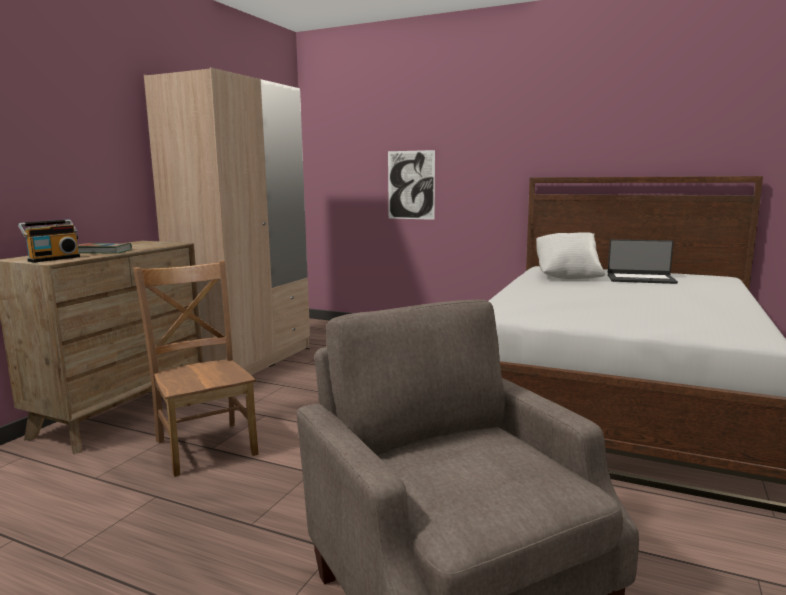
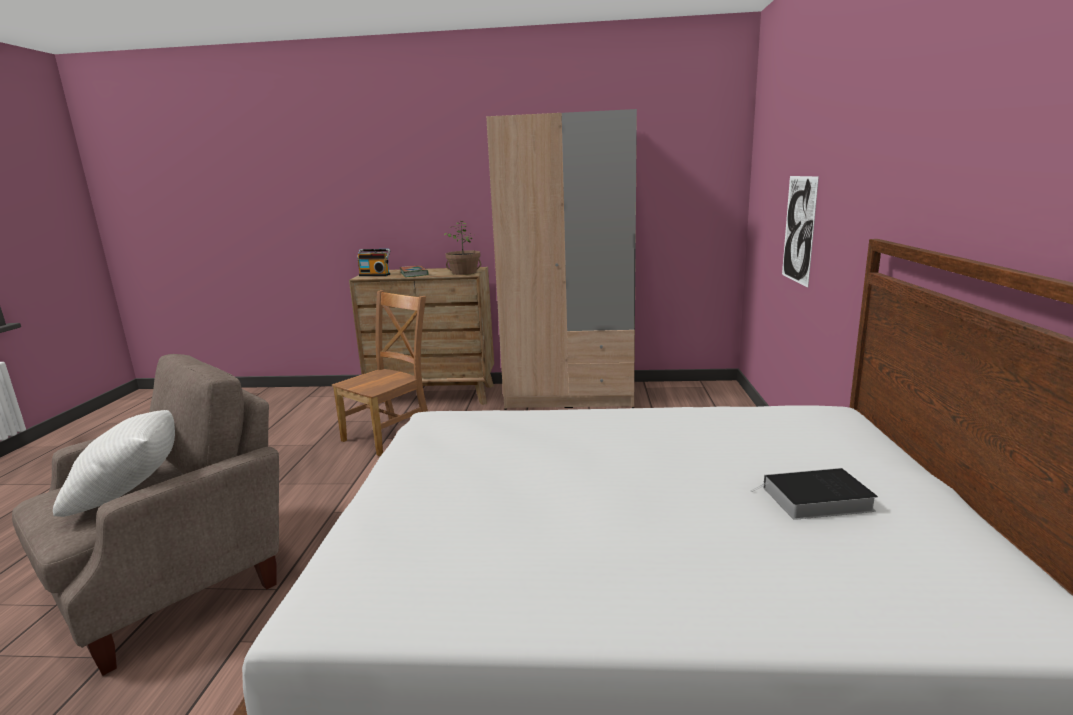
camera: 70 degrees right, 5 degrees up
(158, 244) = (464, 272): none -> potted plant
(567, 276) = (748, 435): white pillow -> white pillow (134, 491)
(640, 279) = (814, 499): laptop -> book

